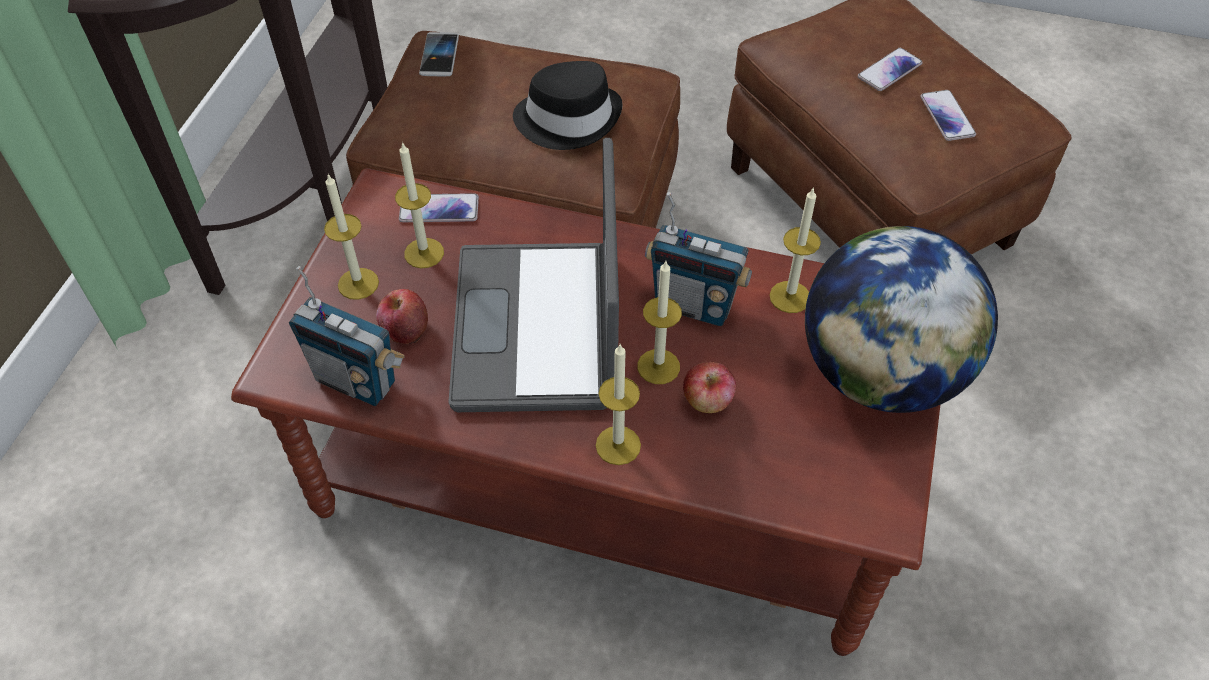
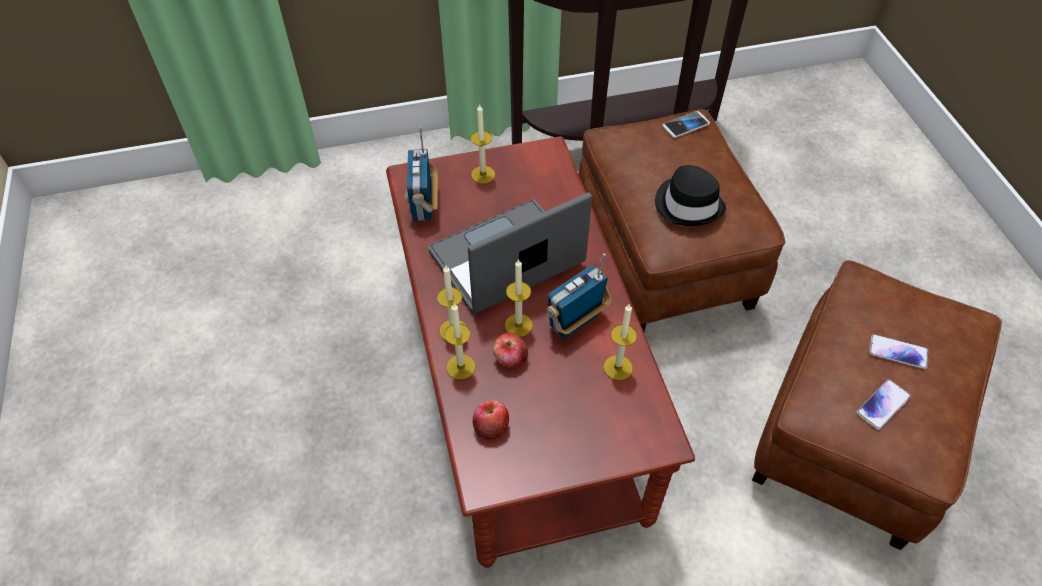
camera: 60 degrees right, 0 degrees up
(405, 329) = (467, 207): apple -> apple (491, 426)
(424, 253) = (522, 189): candle -> candle (461, 367)
(439, 209) = (557, 179): phone -> none
(694, 305) = (575, 322): radio -> radio turned 60 degrees clockwise
(880, 373) = (592, 439): globe -> none

